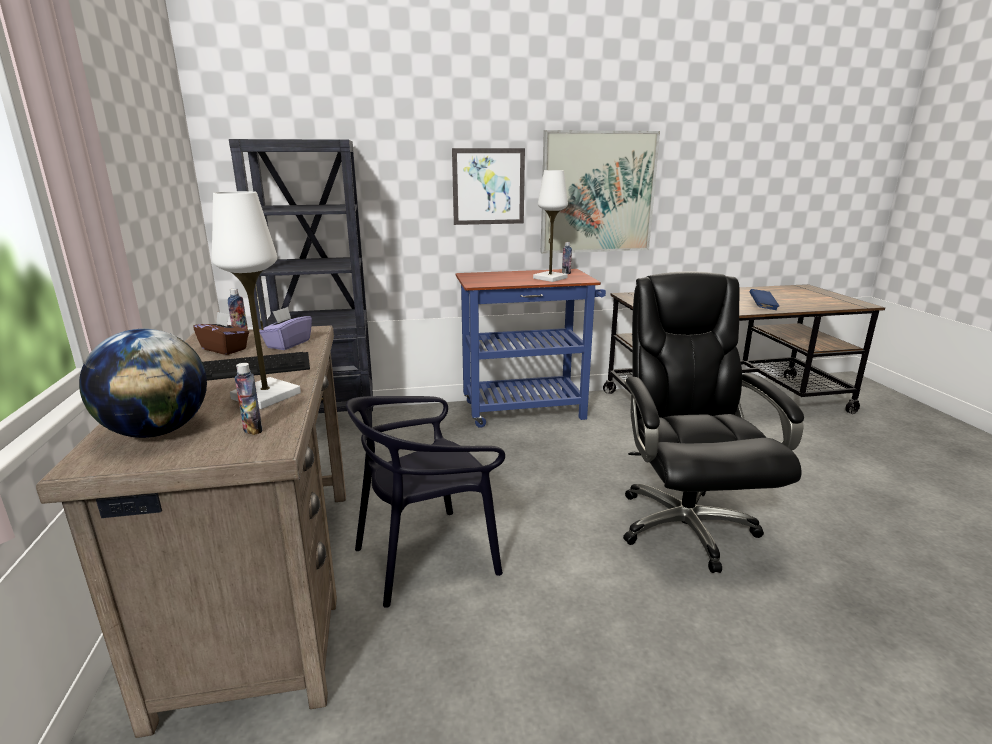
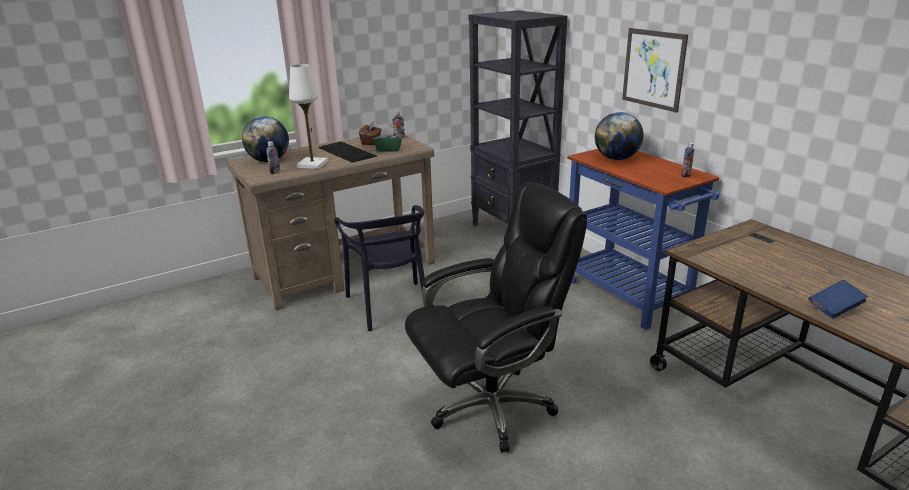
camera: 70 degrees right, 5 degrees up
(288, 344) = (388, 149): purple tissue box -> green tissue box
(426, 557) = (390, 305): black chair -> black chair turned 150 degrees counterclockwise
(498, 278) = (616, 158): none -> globe
(550, 278) = (648, 173): white table lamp -> none
(597, 193) = (757, 96): picture -> none

